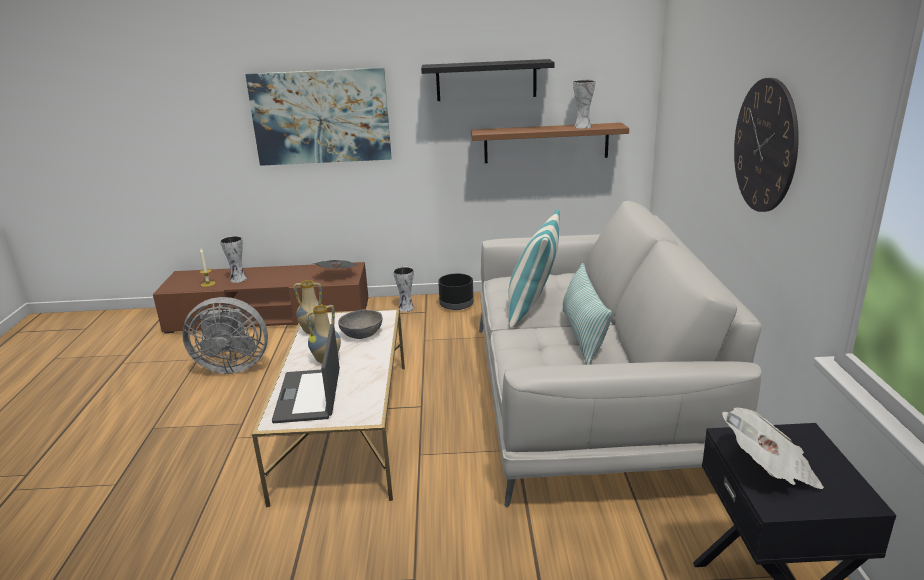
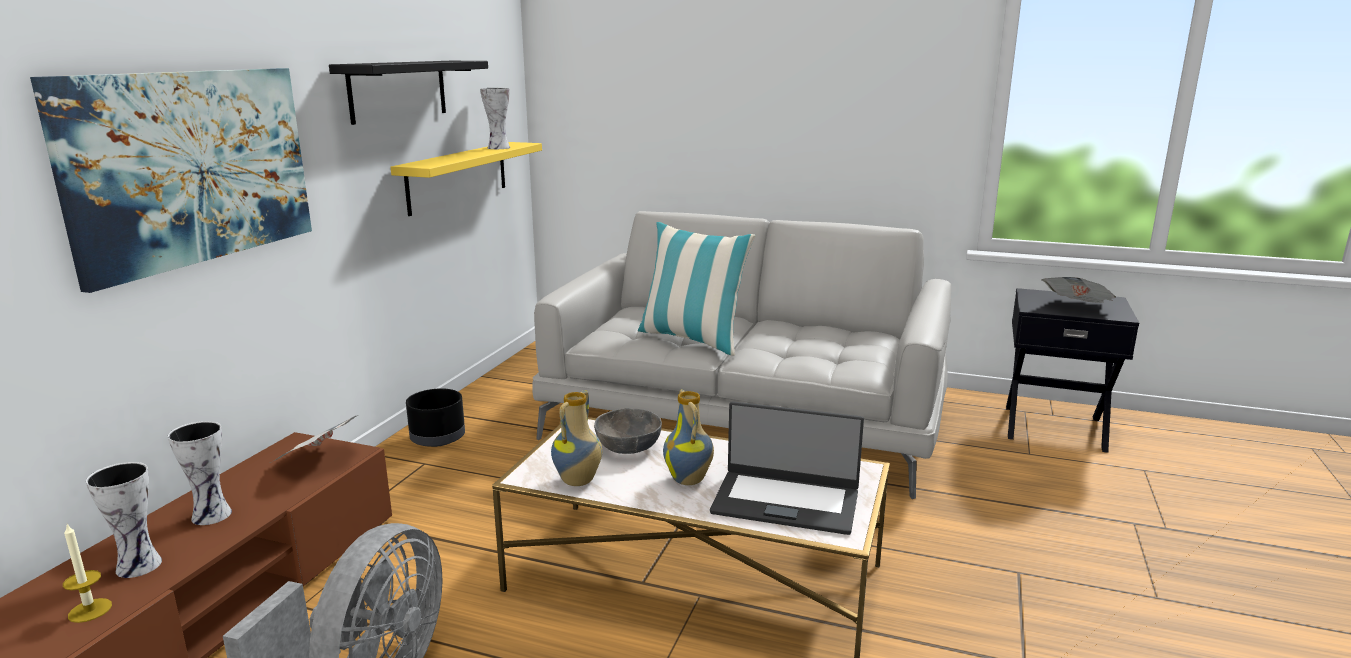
camera: 70 degrees left, 5 degrees down
(407, 308) = (390, 475): vase -> vase (214, 515)
(546, 143) = (458, 176): brown shelf -> yellow shelf
(583, 335) = (781, 333): pillow -> none
(765, 146) = (821, 113): wall clock -> none

